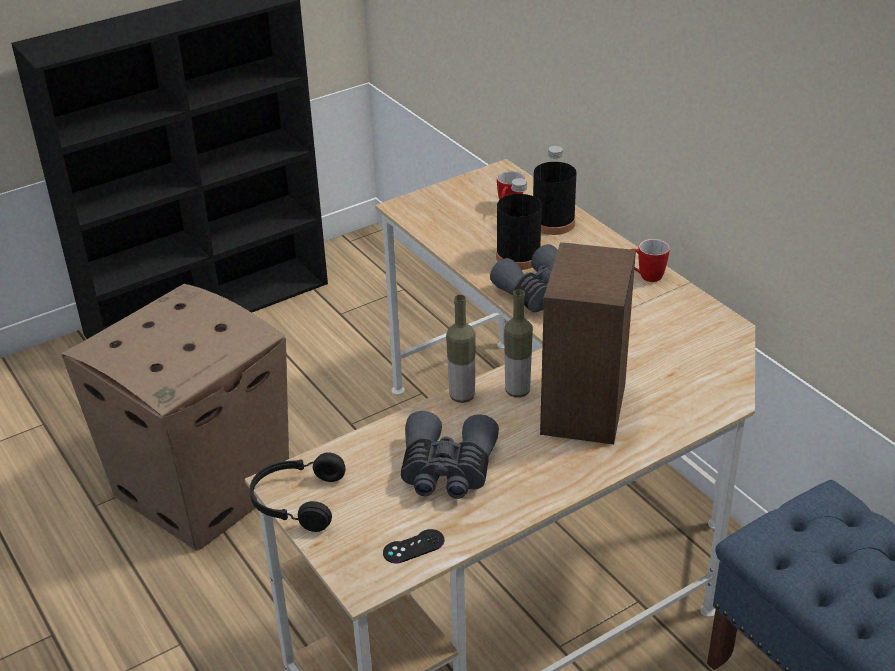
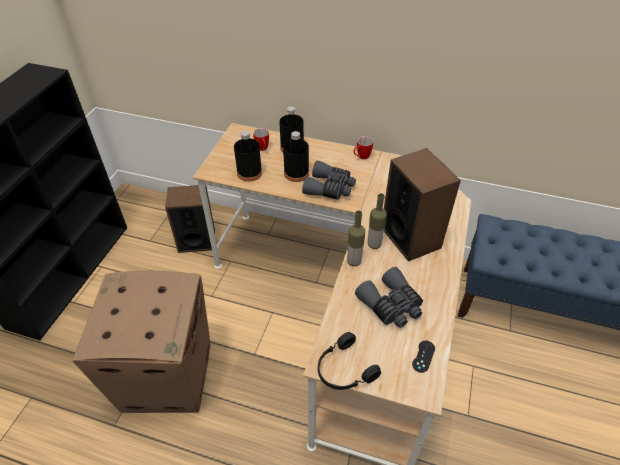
camera: 40 degrees left, 10 degrees up
(401, 344) = (196, 241): none -> speaker
(453, 230) = (249, 173): none -> black bottle

